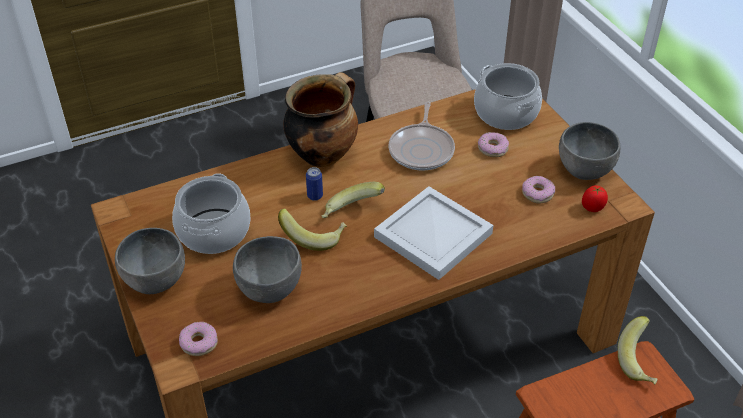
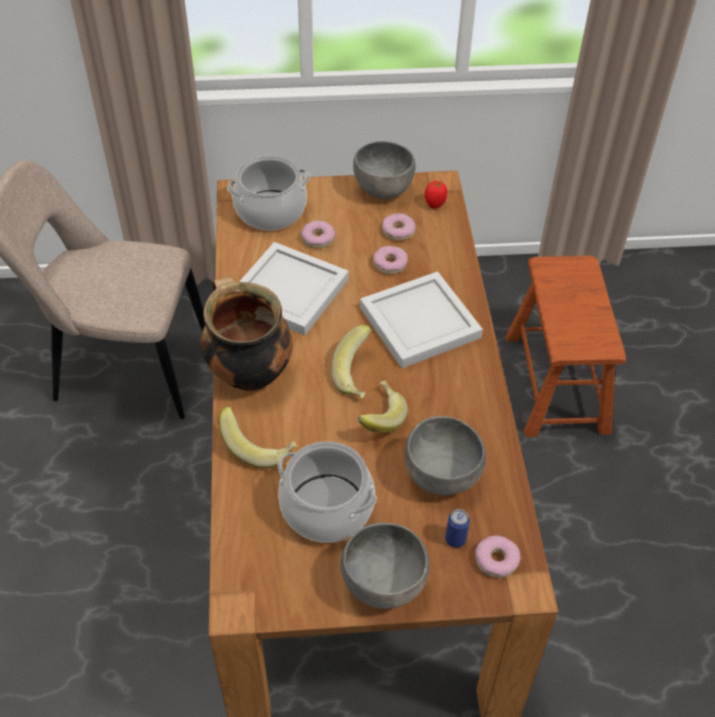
camera: 70 degrees left, 5 degrees up
(315, 196) = (314, 399): can -> can (455, 539)
(422, 149) = (288, 290): frying pan -> white tray
(492, 199) = (390, 264): none -> donut
(640, 362) = (551, 271): banana -> banana (258, 447)

